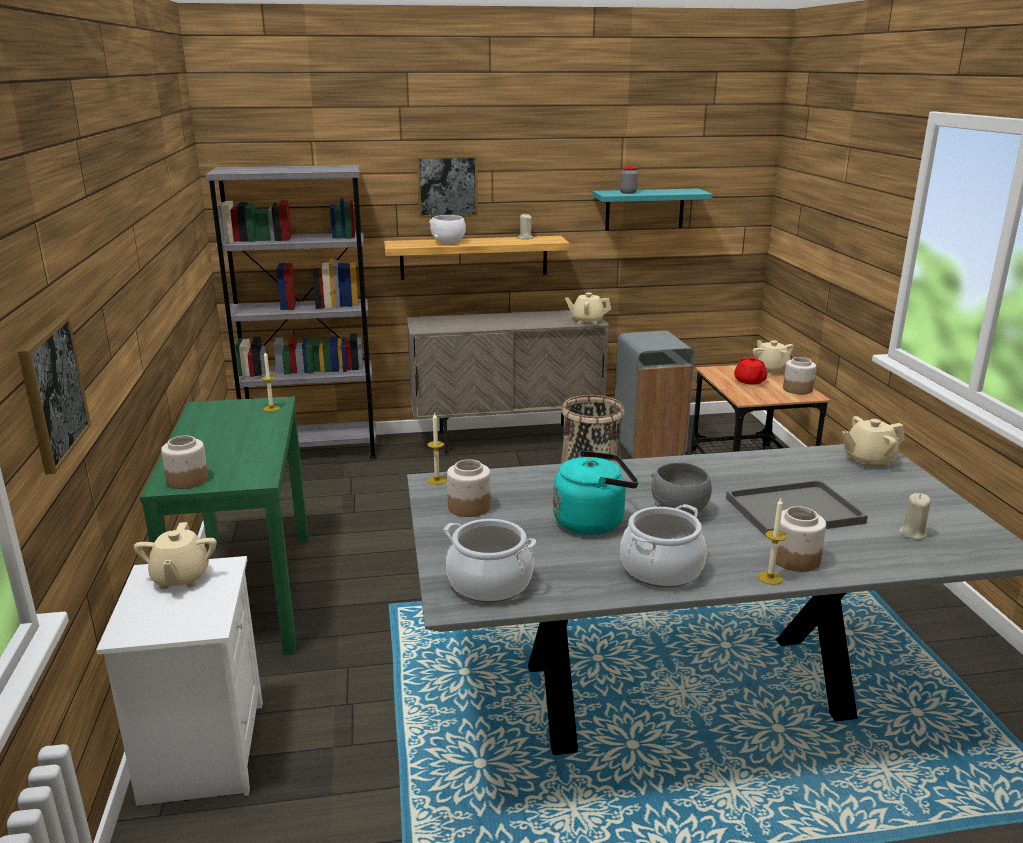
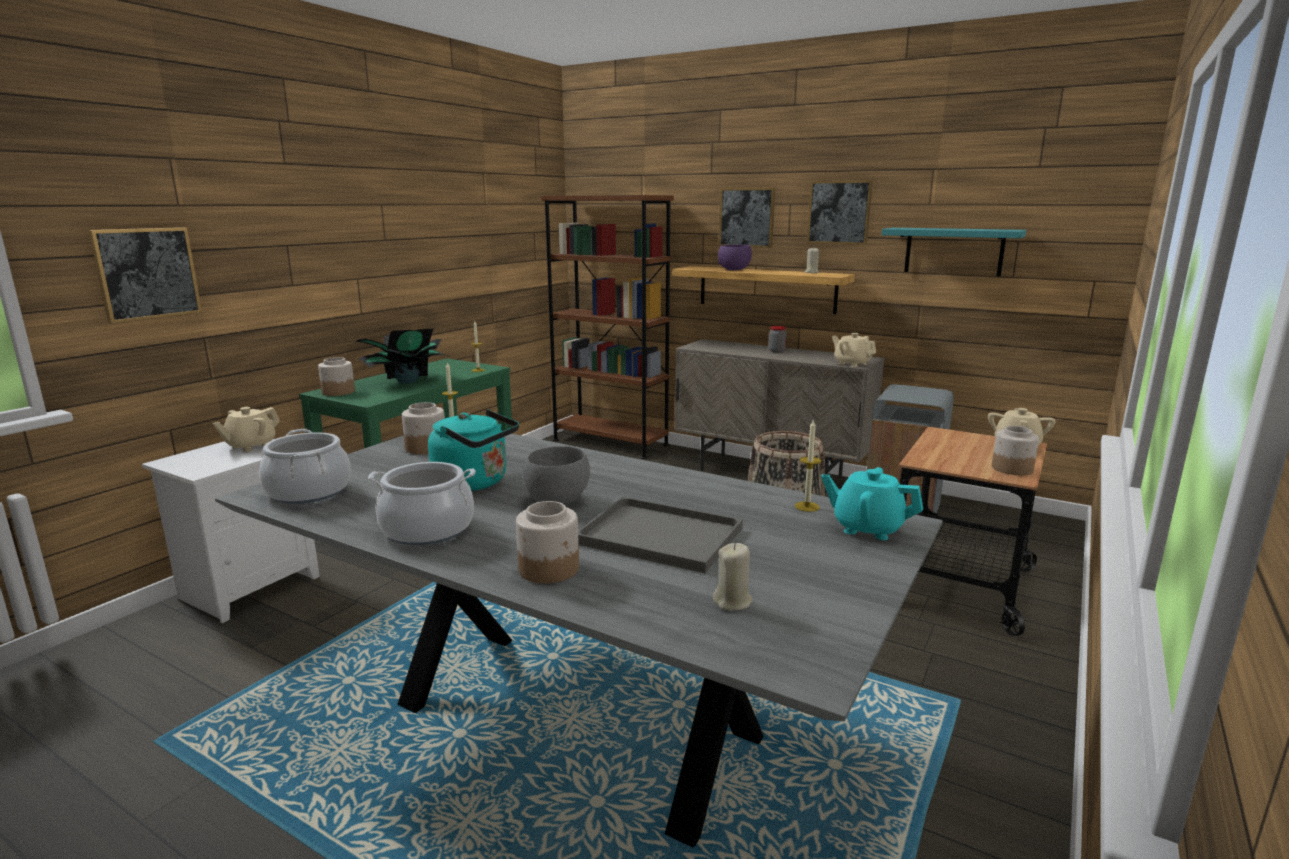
camera: 40 degrees right, 5 degrees down
(229, 444) = (406, 381): none -> potted plant
(312, 451) = (610, 442): grey bookcase -> brown bookcase
(449, 242) = (734, 270): white bowl -> purple bowl
(543, 178) = (839, 212): none -> picture
(628, 192) = (921, 228): jar -> jar (776, 351)
(750, 381) = (965, 449): red teapot -> none
(770, 578) = (487, 571): candle -> candle (807, 506)
(868, 460) = (867, 528): beige teapot -> turquoise teapot

